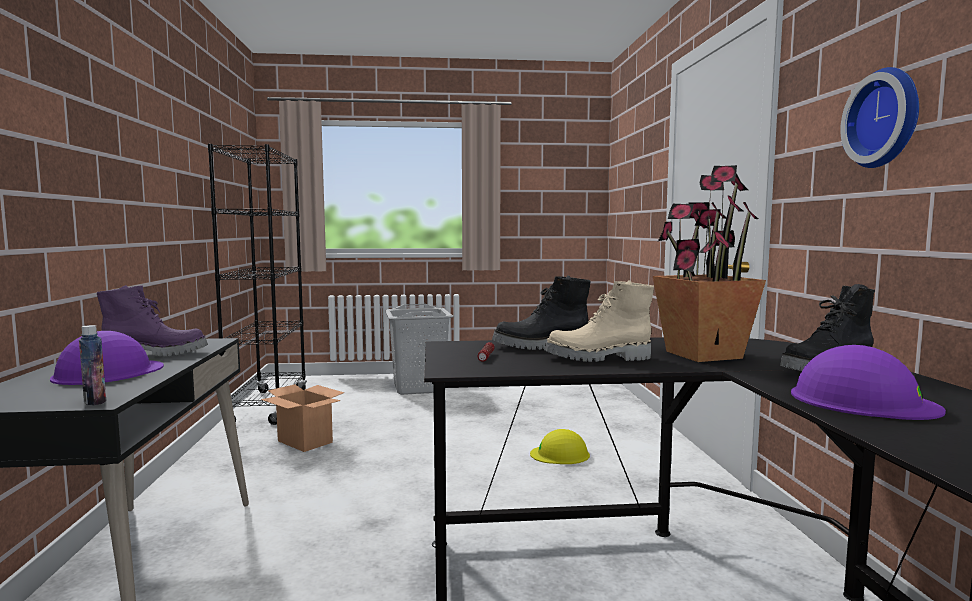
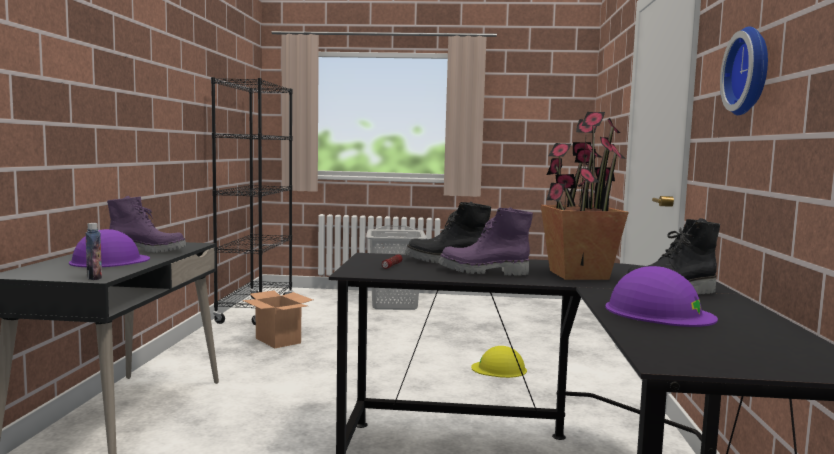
camera: 10 degrees right, 0 degrees up
(598, 358) = (483, 272): beige boot -> purple boot

